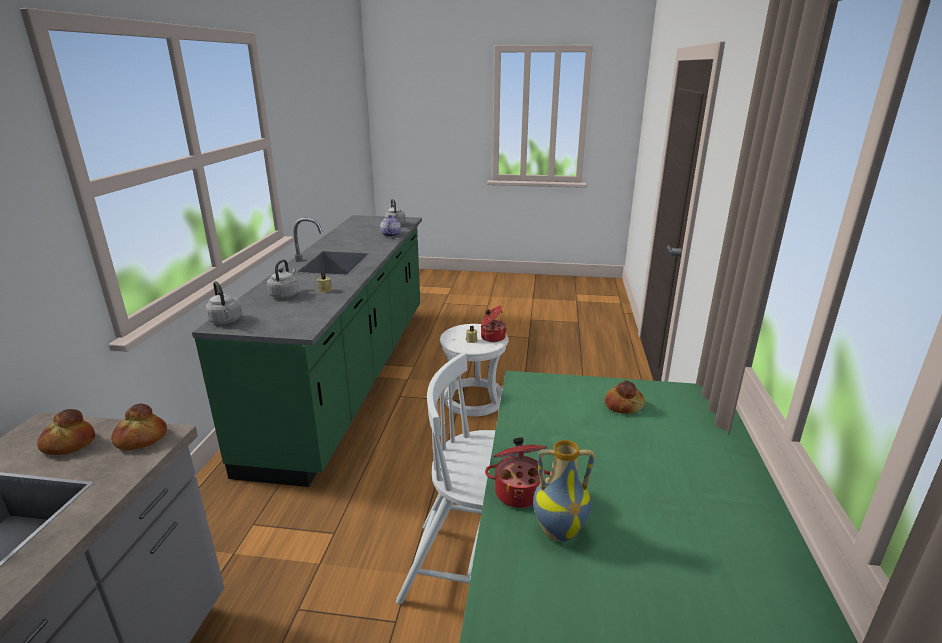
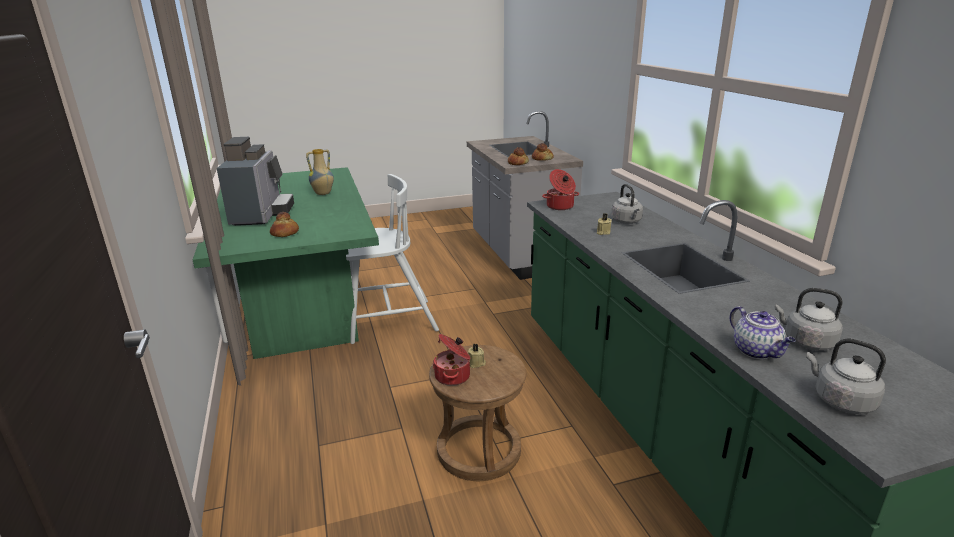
camera: 155 degrees right, 0 degrees up
(226, 321) = (613, 199): grey kettle -> grey kettle (806, 342)
(474, 399) = (479, 451): white stool -> brown stool
(519, 491) = (344, 198): cooking pot -> cooking pot (560, 206)
(677, 472) = (261, 214): none -> coffee machine

